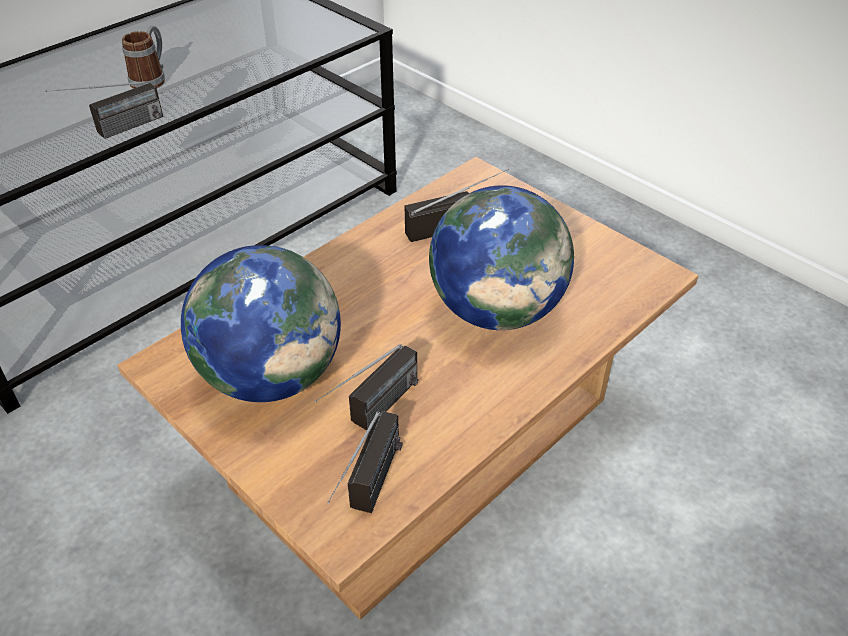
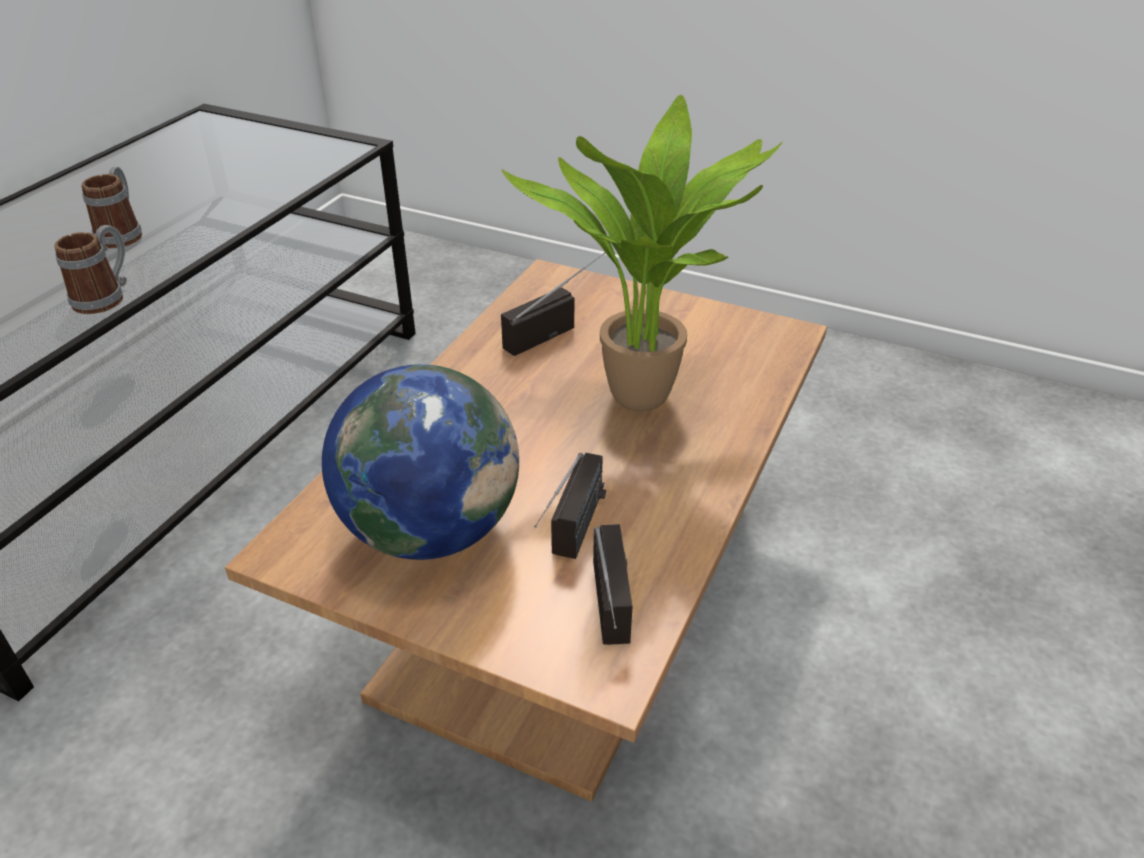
camera: 20 degrees left, 5 degrees down
(115, 131) = (106, 297): radio -> mug
(497, 310) = (647, 403): globe -> potted plant

